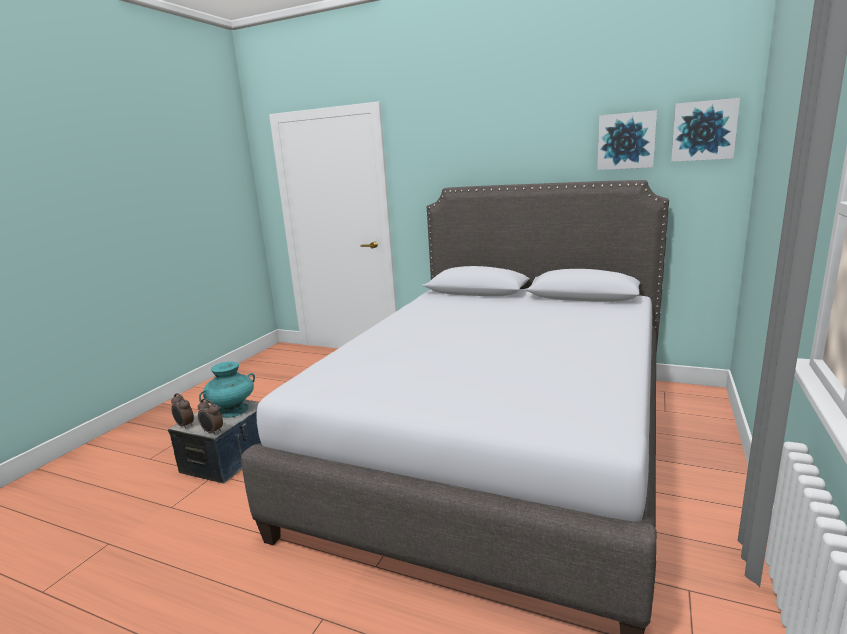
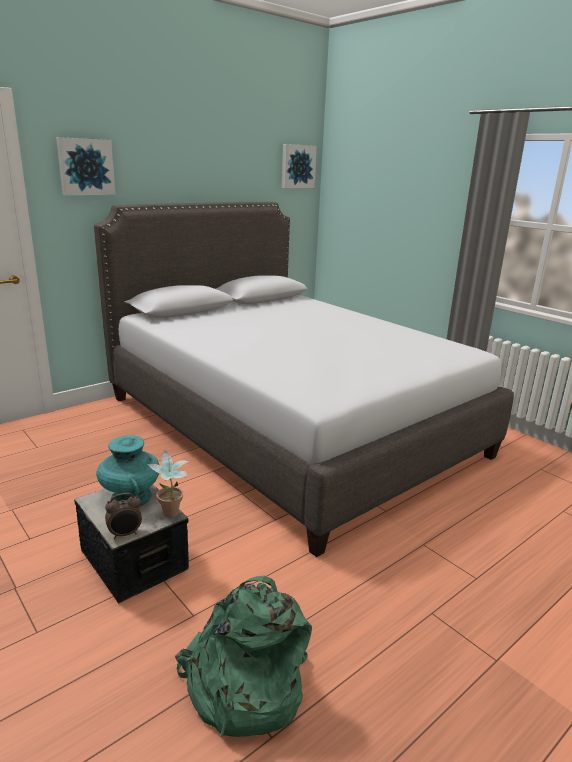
camera: 65 degrees left, 5 degrees up
(96, 558) = (243, 685): none -> green backpack
(212, 432) = (172, 516): alarm clock -> potted plant
(626, 141) = (256, 169): picture -> picture (85, 167)

